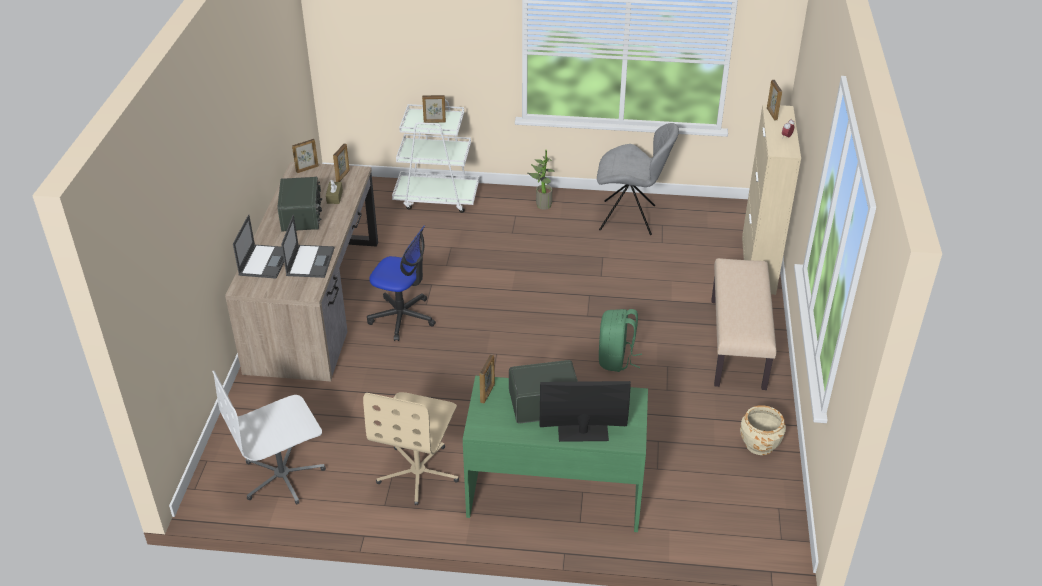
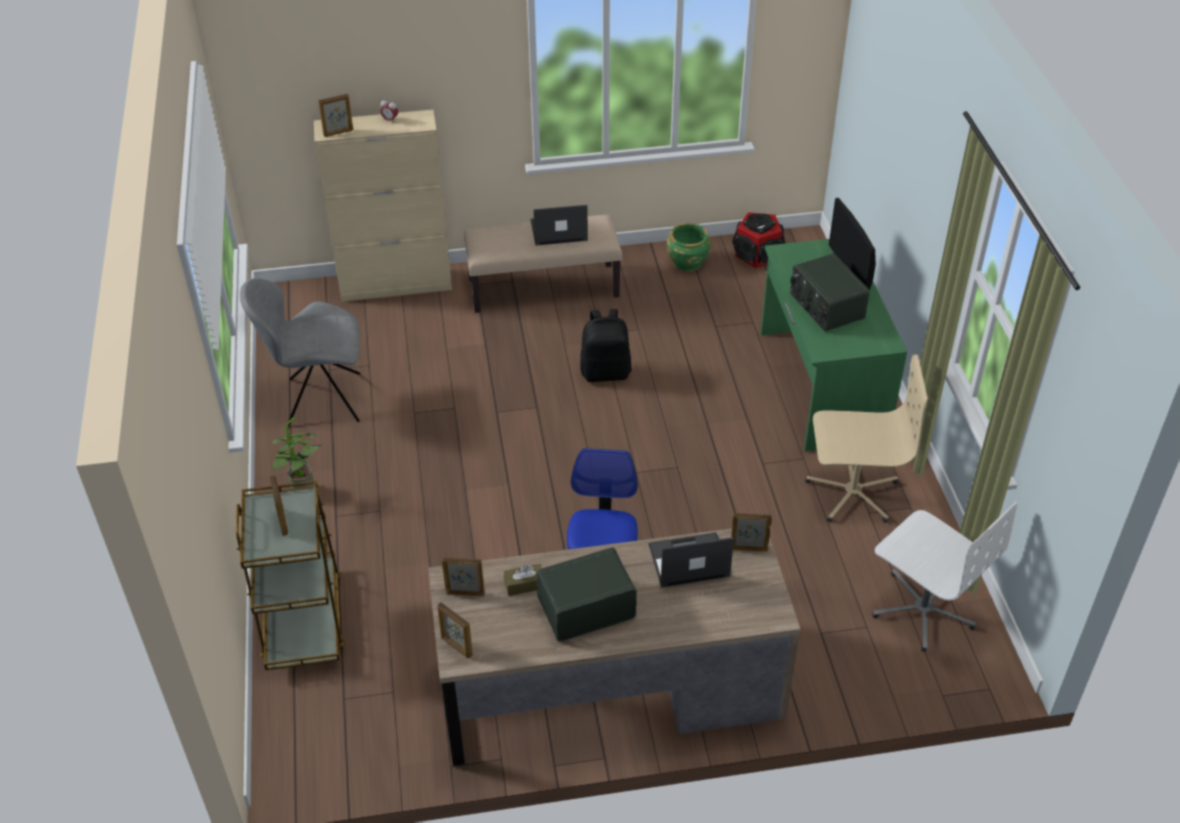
camera: 105 degrees left, 5 degrees up
(264, 261) = (710, 612): laptop -> laptop (558, 230)
(437, 197) = (303, 620): white cart -> brown cart
(487, 393) = (834, 347): picture frame -> picture frame (748, 548)
(616, 359) = (606, 372): green backpack -> black backpack
(630, 218) = (320, 400): grey chair -> grey chair turned 90 degrees counterclockwise
(759, 444) = (687, 262): beige planter -> green planter
(764, 501) = (758, 254): none -> speaker

